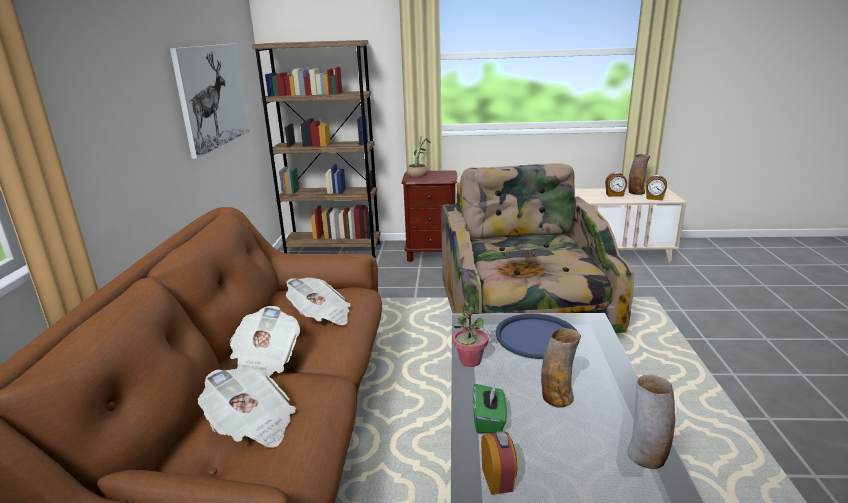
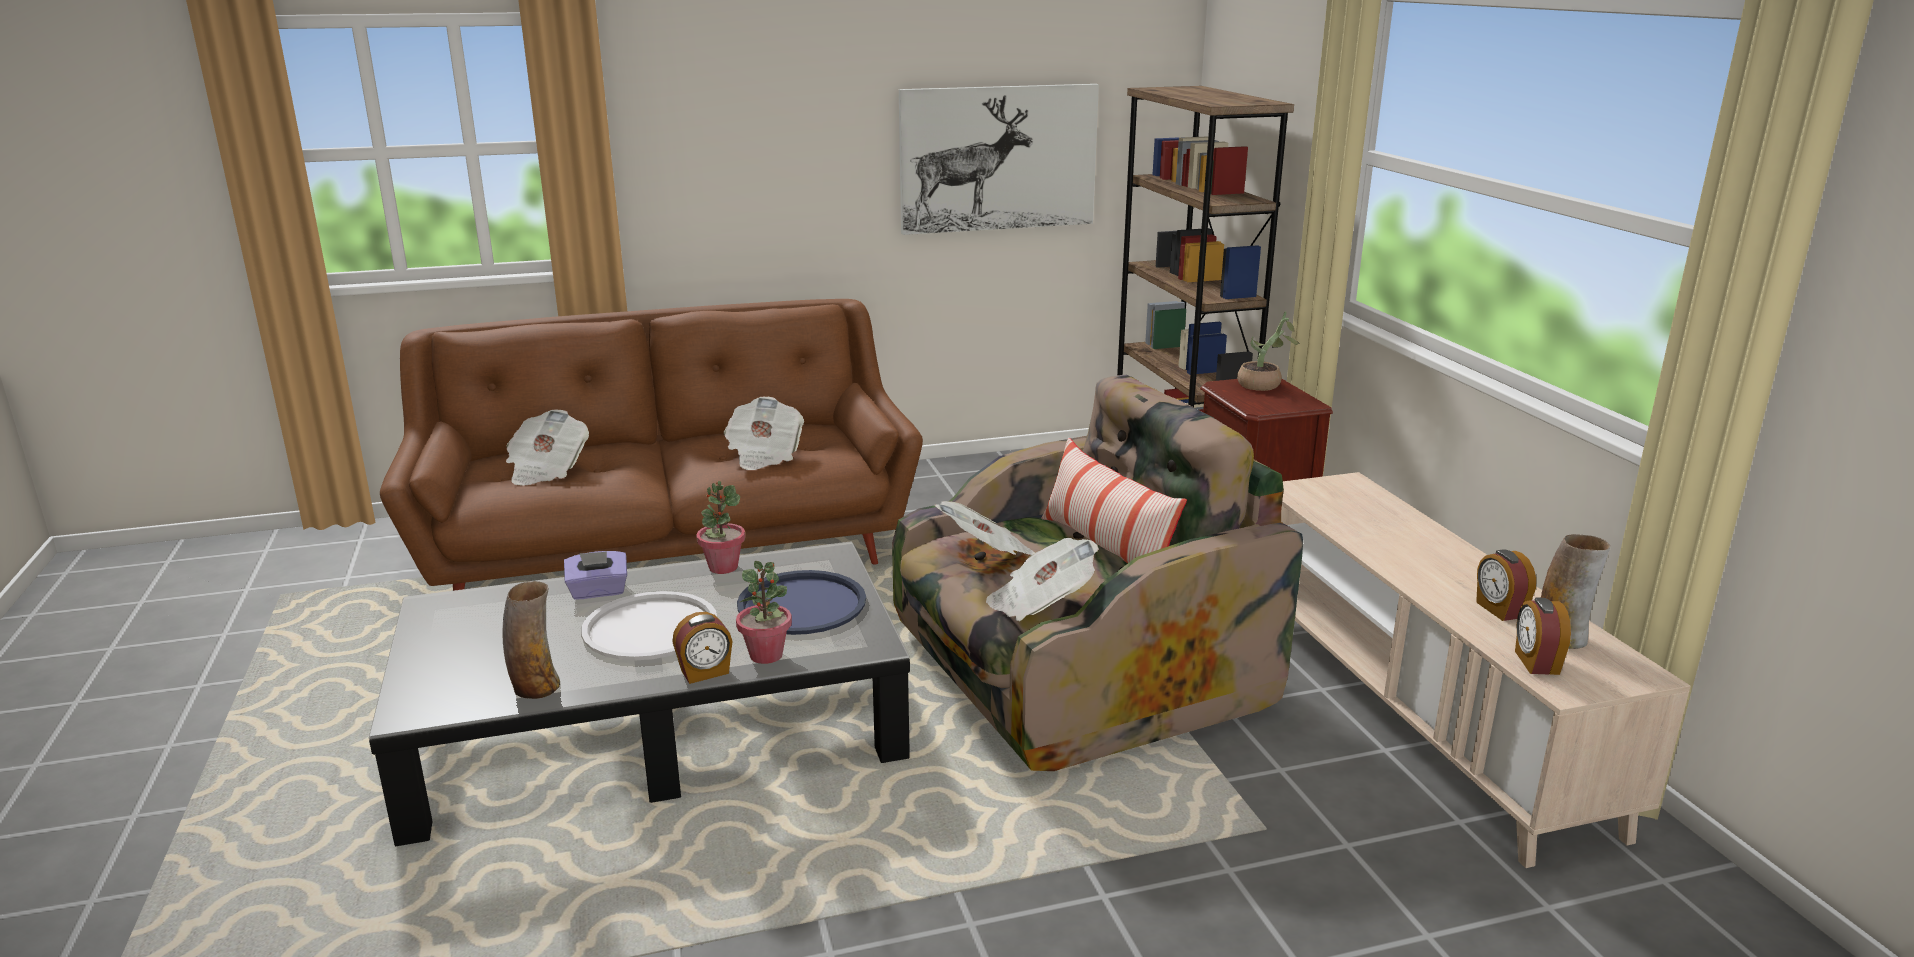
camera: 70 degrees right, 0 degrees up
(265, 360) = (661, 452): newspaper -> newspaper (1040, 604)
(489, 420) = (598, 591): green tissue box -> purple tissue box
(498, 479) = (501, 606): alarm clock -> alarm clock (705, 673)
(524, 244) = (1106, 548): none -> pillow
(557, 397) = (650, 627): vase -> white tray
(602, 354) = (766, 655): none -> potted plant

